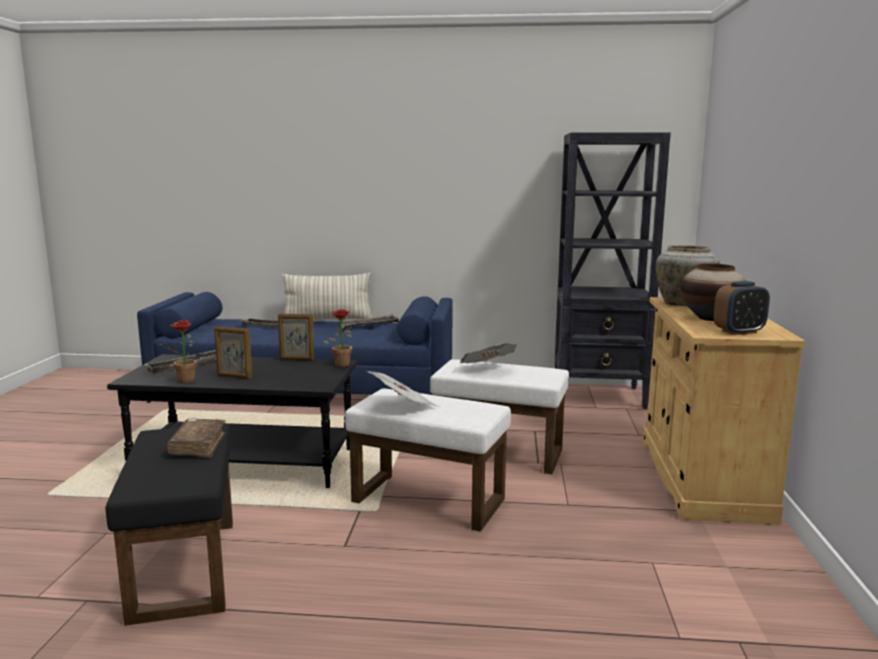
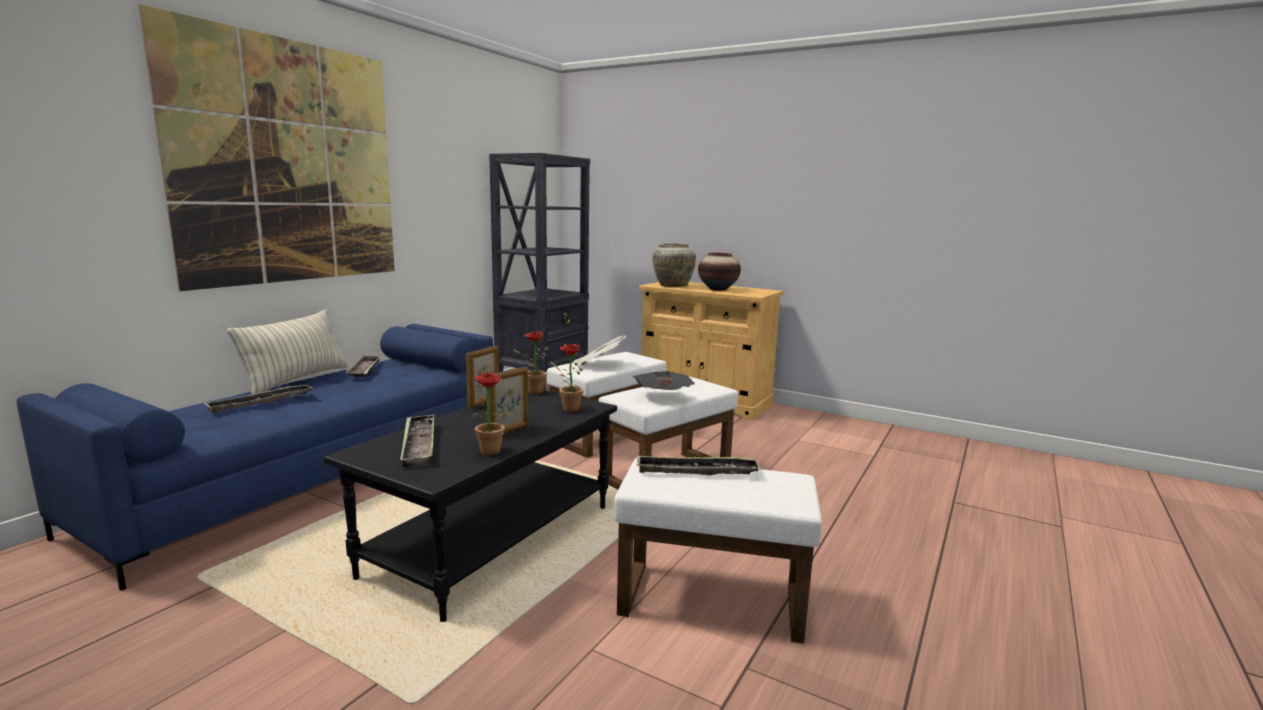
camera: 65 degrees left, 0 degrees up
(187, 569) = (714, 600): black ottoman -> white ottoman
(198, 446) = (696, 471): brown book -> tray
(303, 380) = (567, 409): none -> potted plant
(349, 158) = (290, 163): none -> picture
(739, 332) = (756, 292): alarm clock -> none

